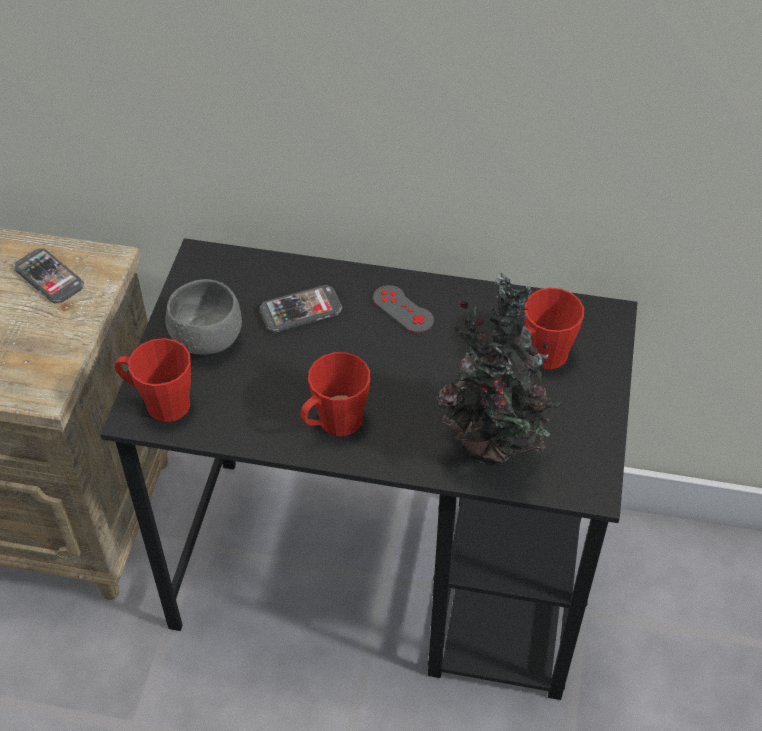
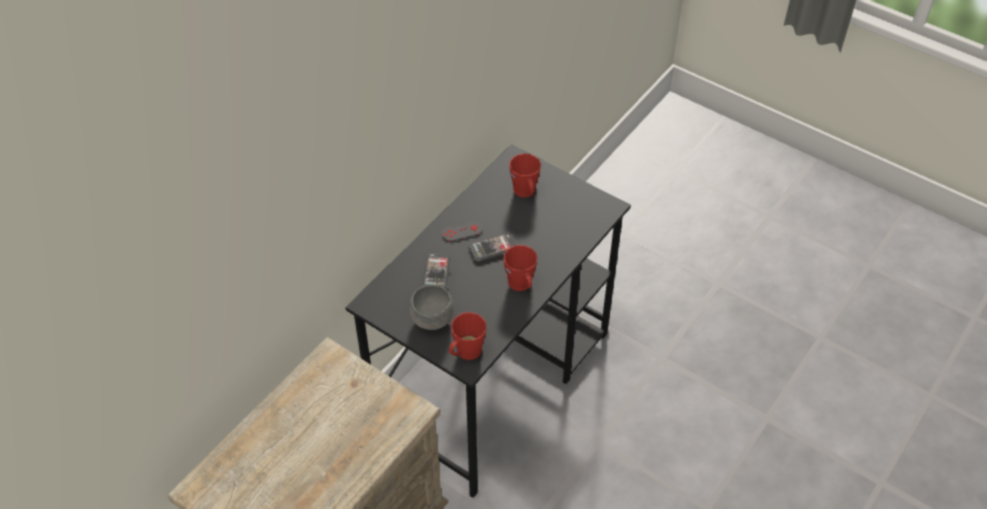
camera: 65 degrees left, 0 degrees up
(49, 278) = (325, 386): phone -> phone (492, 248)
(494, 447) = (569, 230): potted plant -> none

